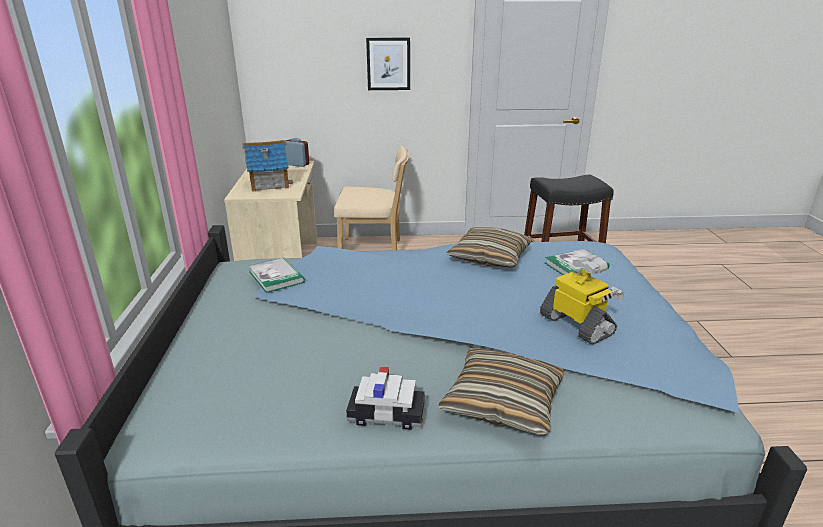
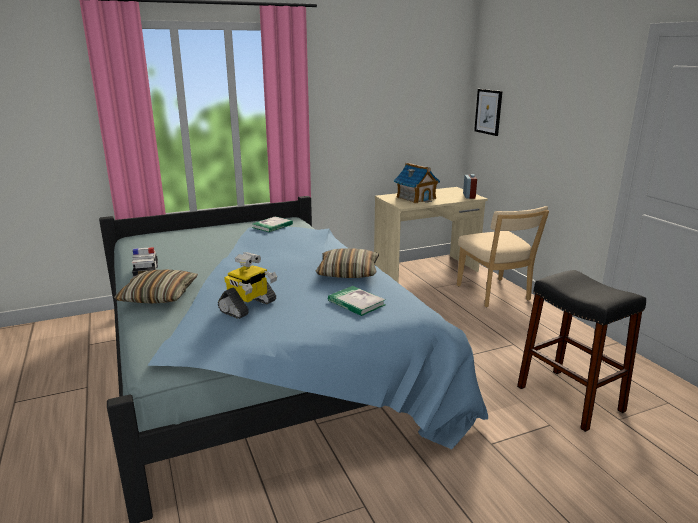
camera: 70 degrees right, 5 degrees down
(388, 64) = (558, 124): picture -> picture (488, 112)

